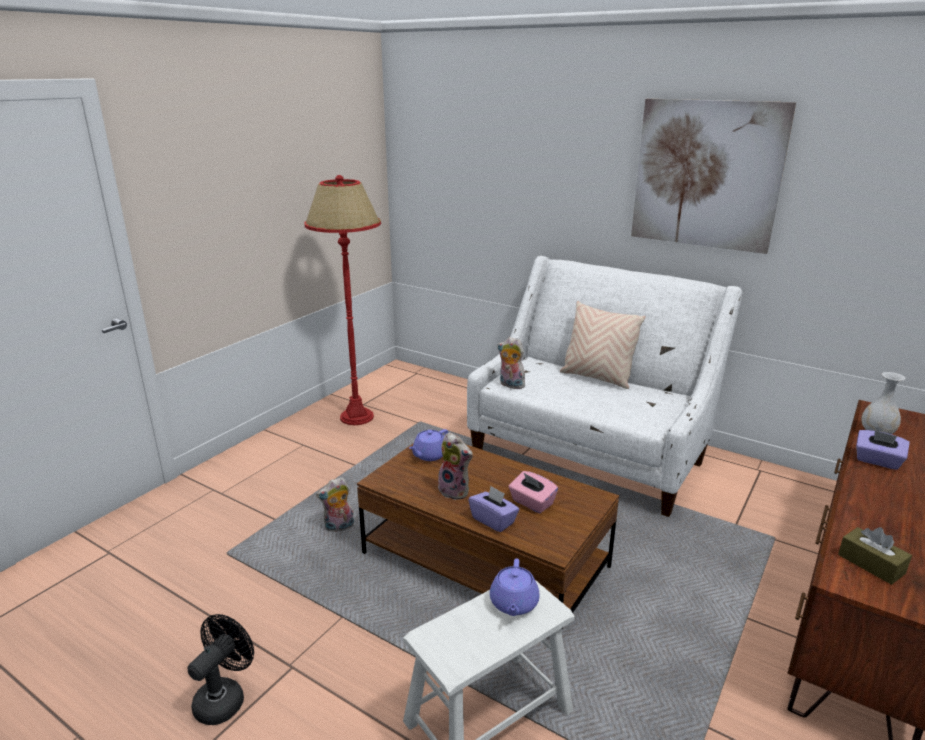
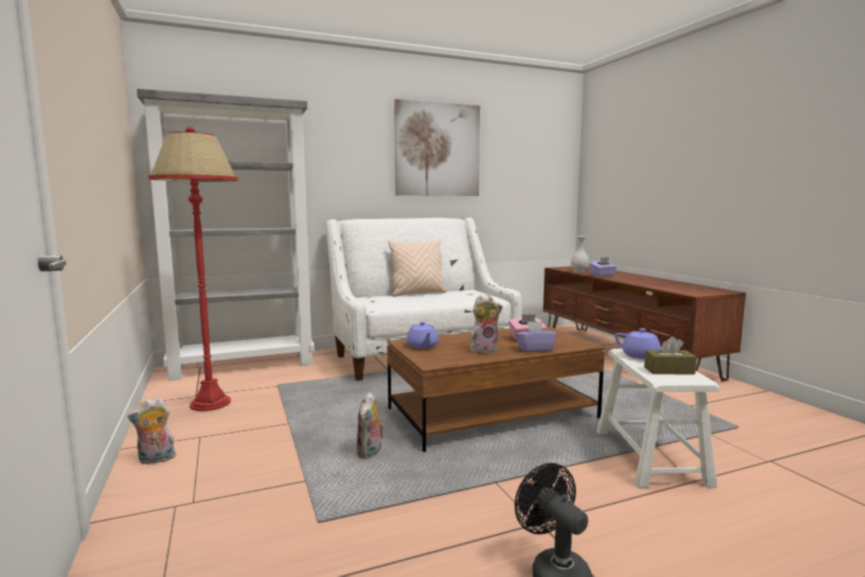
camera: 55 degrees left, 15 degrees down
(442, 386) = (244, 365): none -> grey bookcase
(510, 385) = (383, 306): plush toy -> plush toy (156, 460)
(871, 564) = (683, 289): brown tissue box -> brown tissue box (669, 370)

